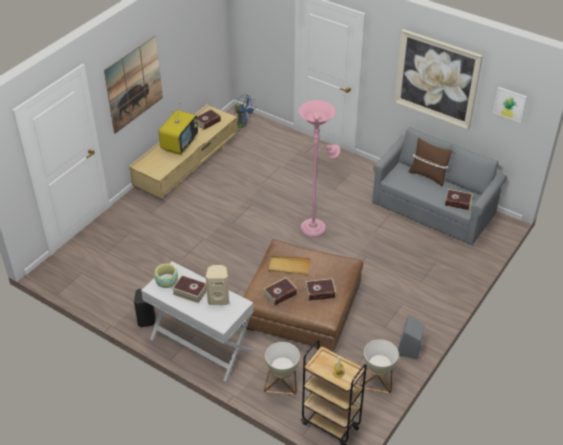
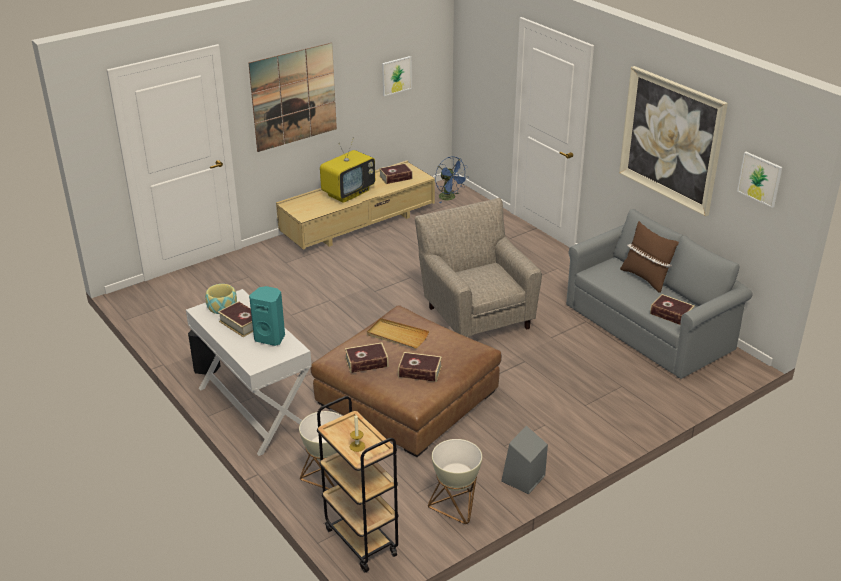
camera: 20 degrees right, 10 degrees down
(196, 44) = (396, 75): none -> picture
(218, 298) = (270, 338): beige speaker -> turquoise speaker
(315, 227) = (476, 316): pink floor lamp -> beige armchair

